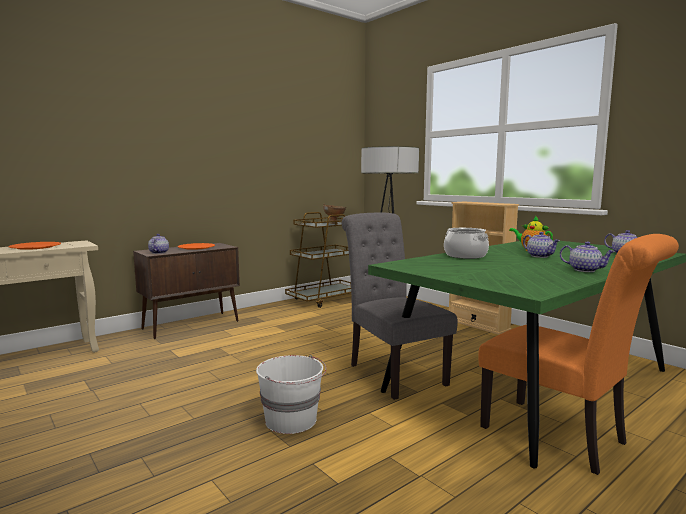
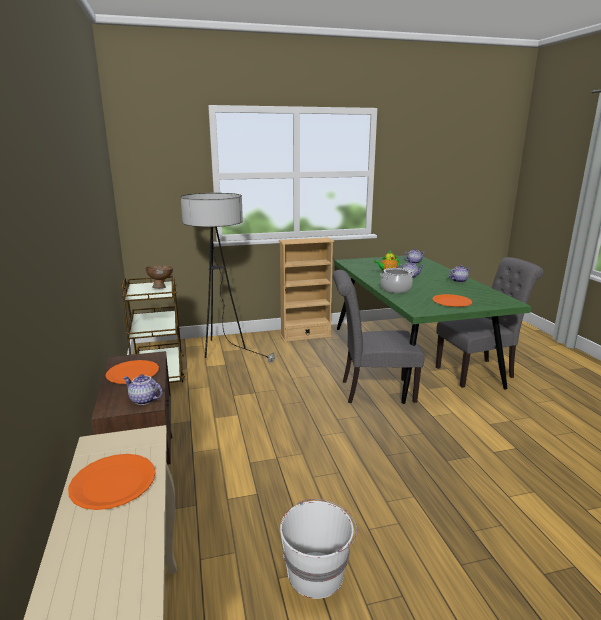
camera: 65 degrees left, 10 degrees up
(292, 420) = (434, 448): white bucket -> white bucket (317, 573)
(462, 271) = (452, 302): none -> orange plate
(561, 437) = (478, 372): orange chair -> grey chair

